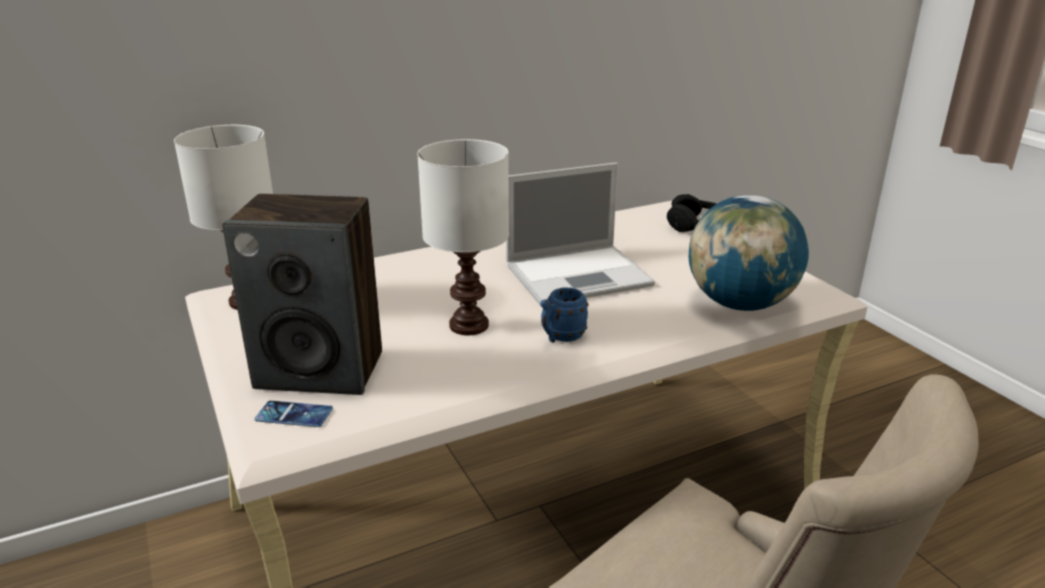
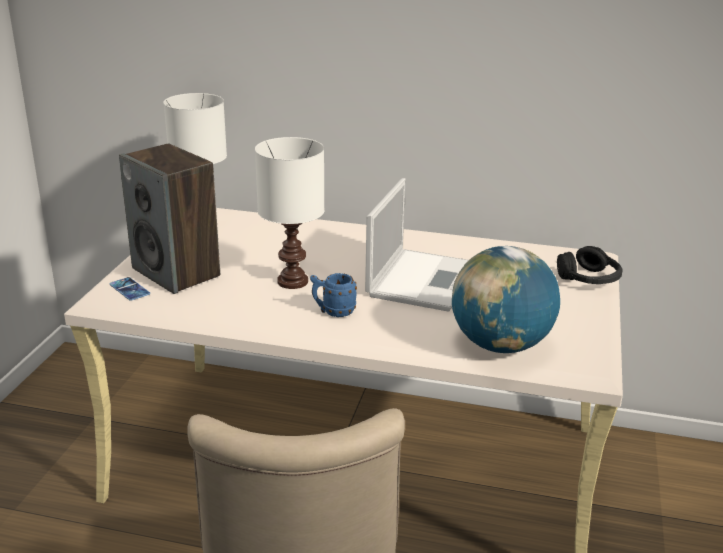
camera: 40 degrees right, 0 degrees up
(580, 274) = (422, 279): laptop -> laptop turned 90 degrees counterclockwise

